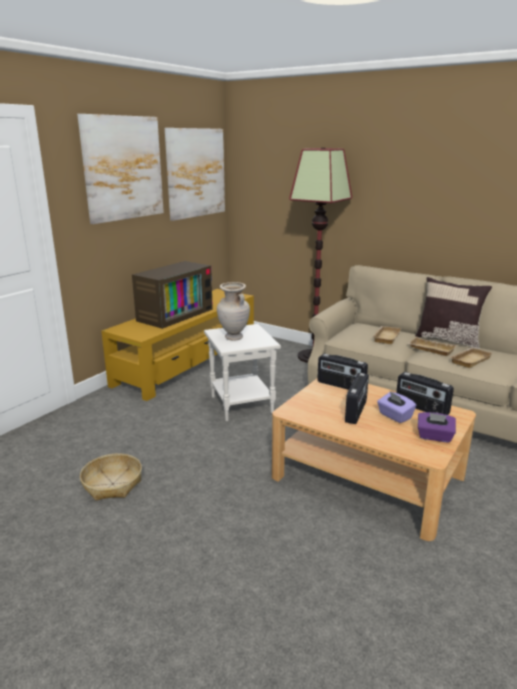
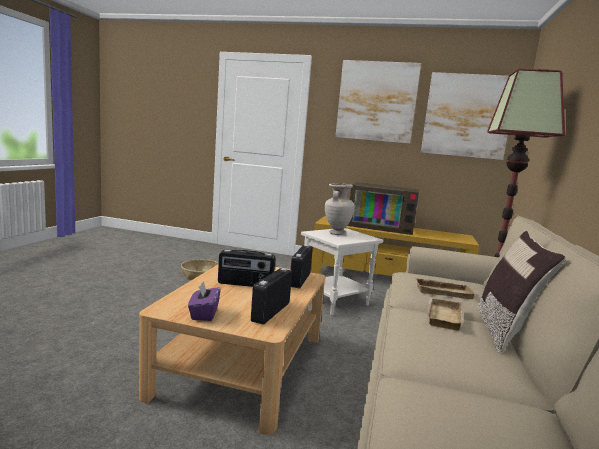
camera: 70 degrees right, 10 degrees down
(394, 416) = (244, 298): purple tissue box -> none
(469, 360) = (437, 341): beige tray -> none

